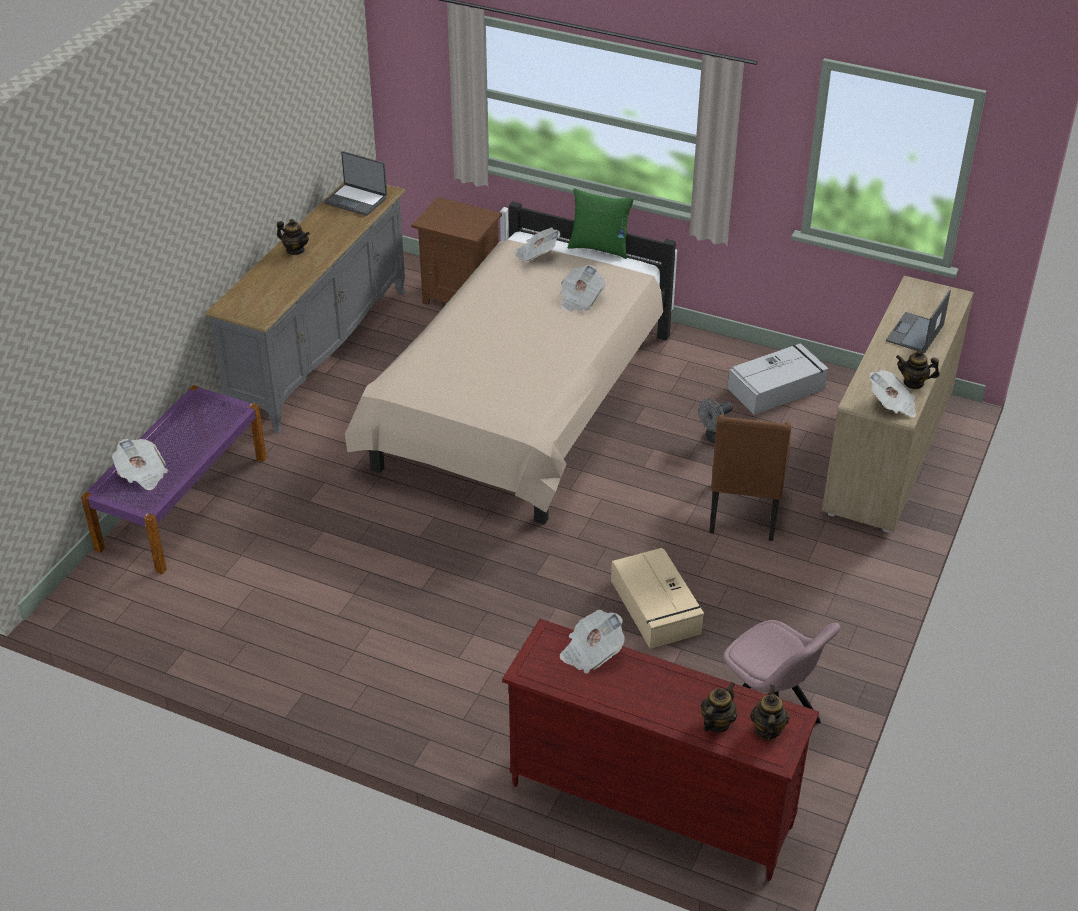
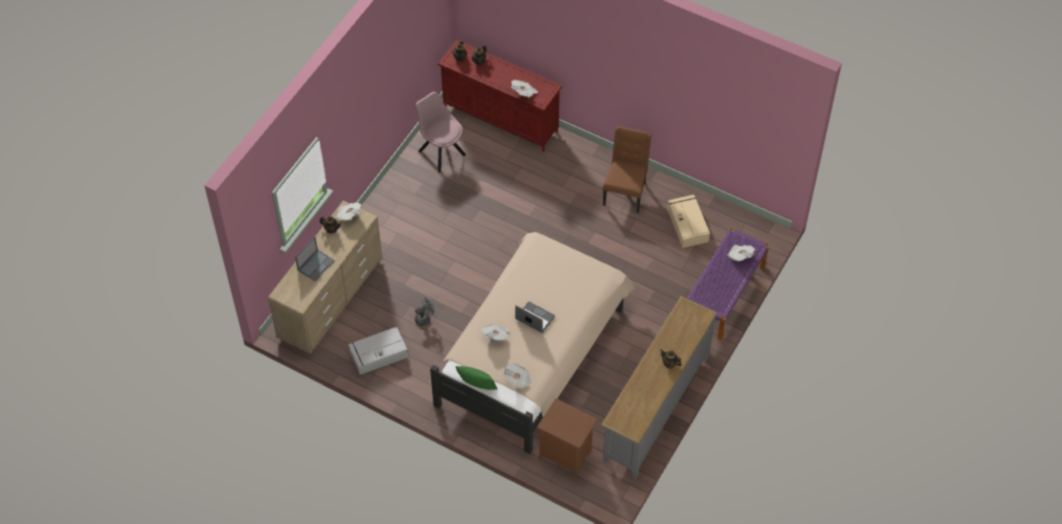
camera: 175 degrees left, 15 degrees up
(356, 200) = (633, 412): laptop -> laptop (534, 318)
(656, 608) = (480, 212): beige storage box -> beige storage box (687, 224)
(744, 514) = (422, 265): brown chair -> brown chair (625, 193)

